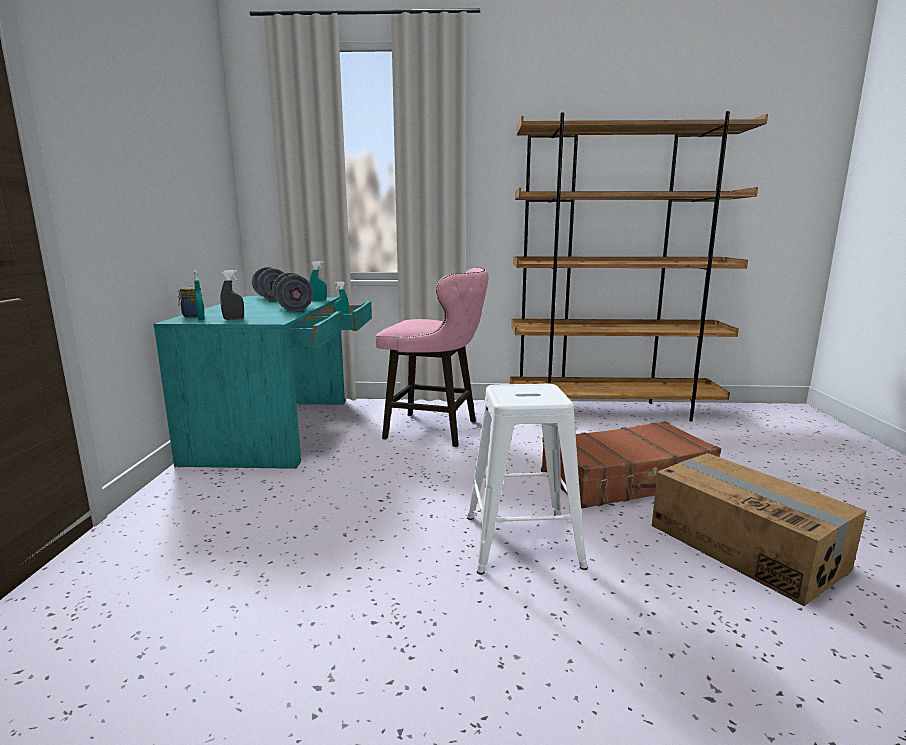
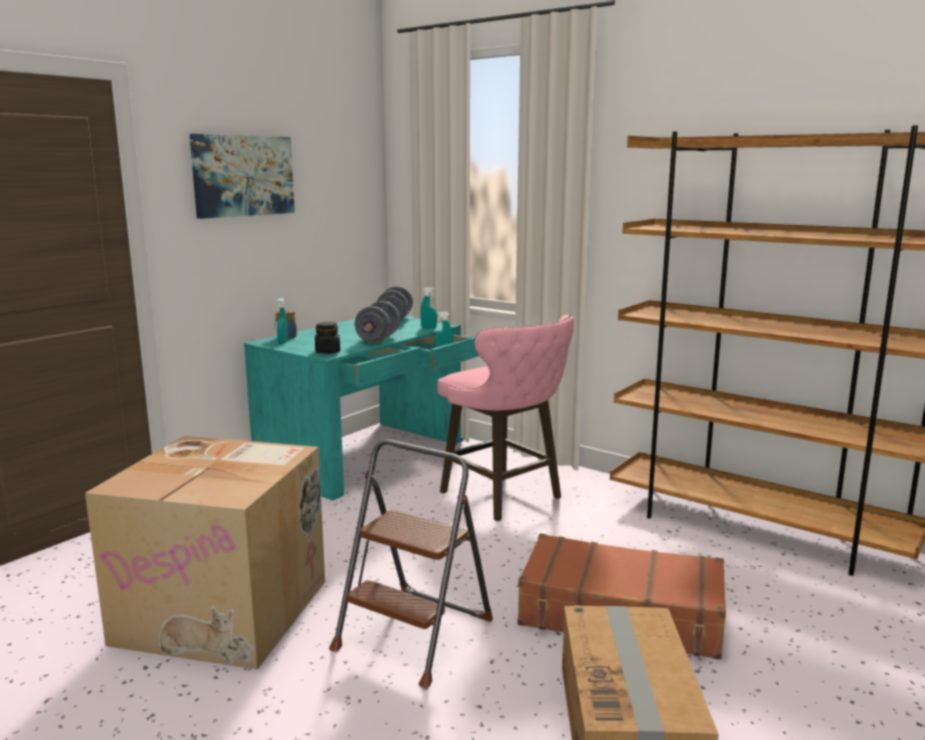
camera: 35 degrees right, 0 degrees up
(133, 130) = (243, 176): none -> picture
(233, 319) = (305, 346): grey spray bottle -> none
(269, 319) = (328, 352): none -> black jar
(328, 592) = (226, 610): none -> cardboard box
(523, 540) = (418, 631): white stool -> brown step ladder

